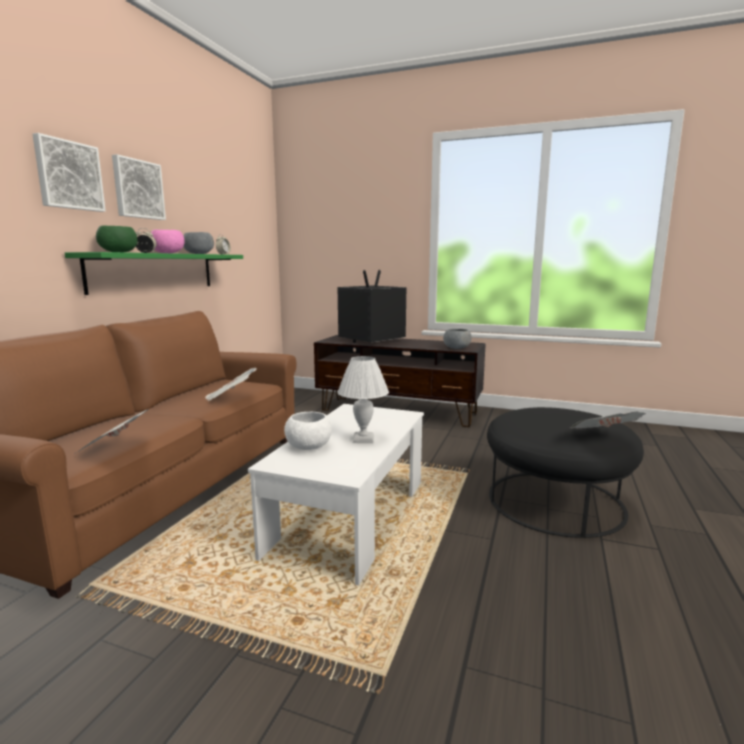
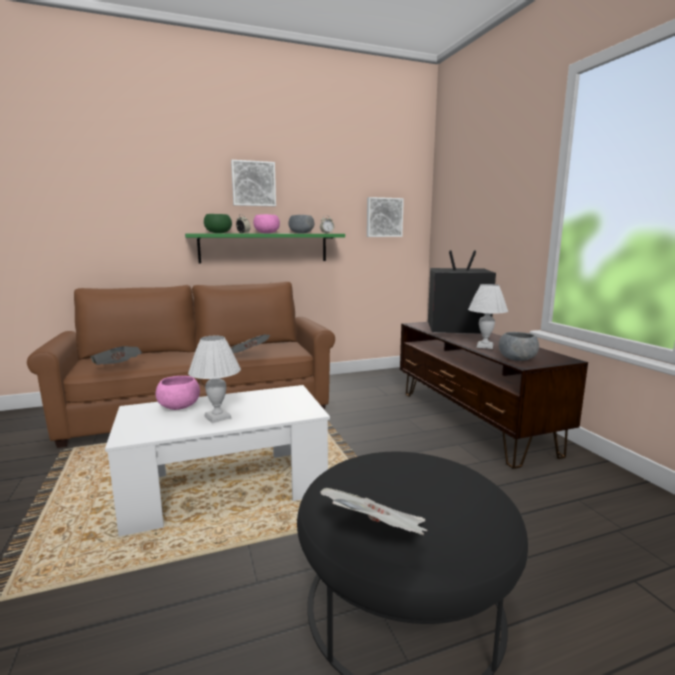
camera: 50 degrees right, 0 degrees up
(68, 175) = (193, 180): picture -> picture (384, 217)
(309, 446) = (179, 407): white bowl -> pink bowl
(418, 345) = (485, 346): none -> white table lamp

